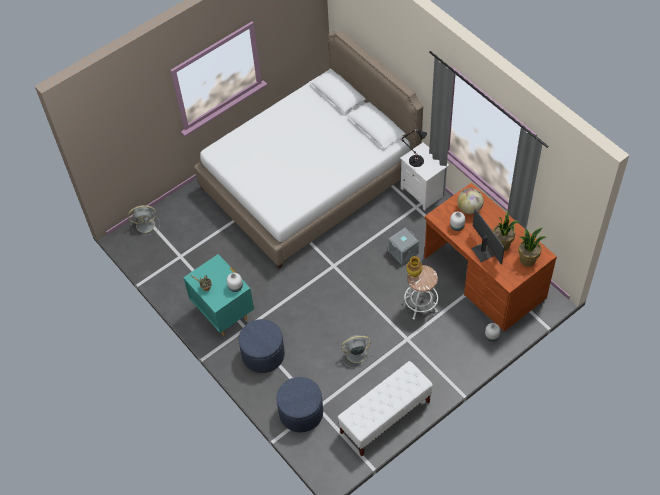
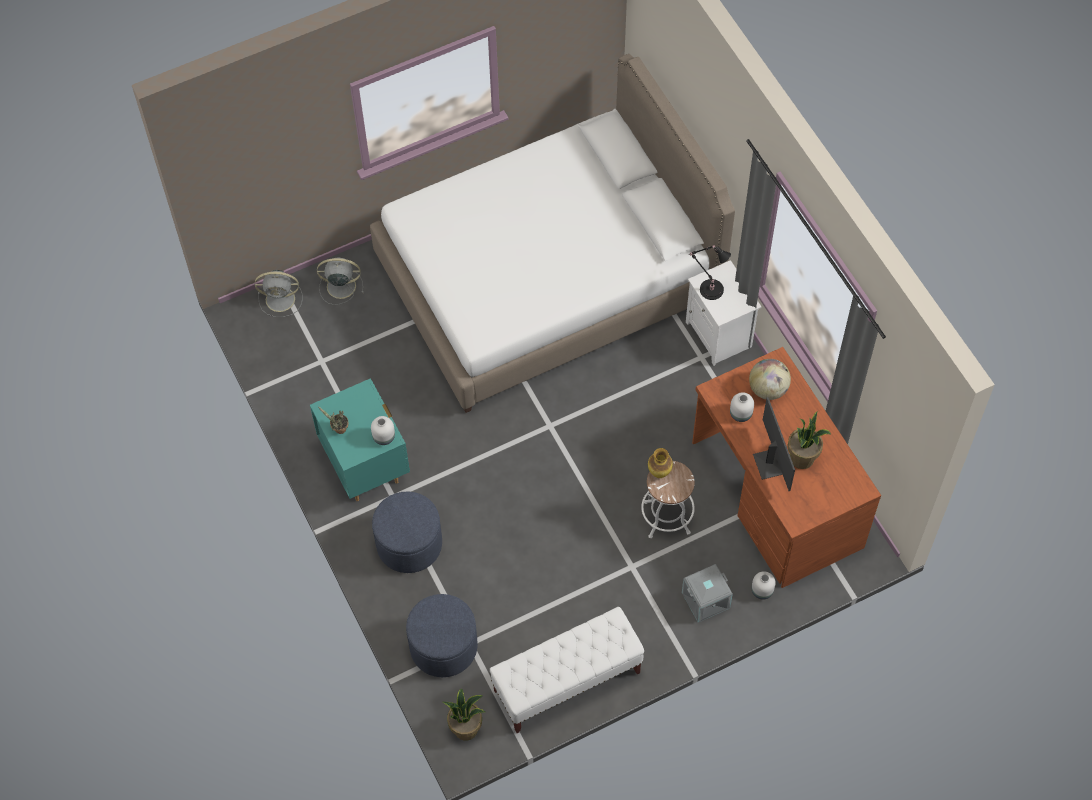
camera: 10 degrees right, 5 degrees up
(355, 354) = (547, 573): grey fan -> grey fan (340, 286)
(403, 252) = (662, 427): grey storage box -> grey storage box (705, 601)
(527, 259) = (834, 491): potted plant -> potted plant (466, 728)

